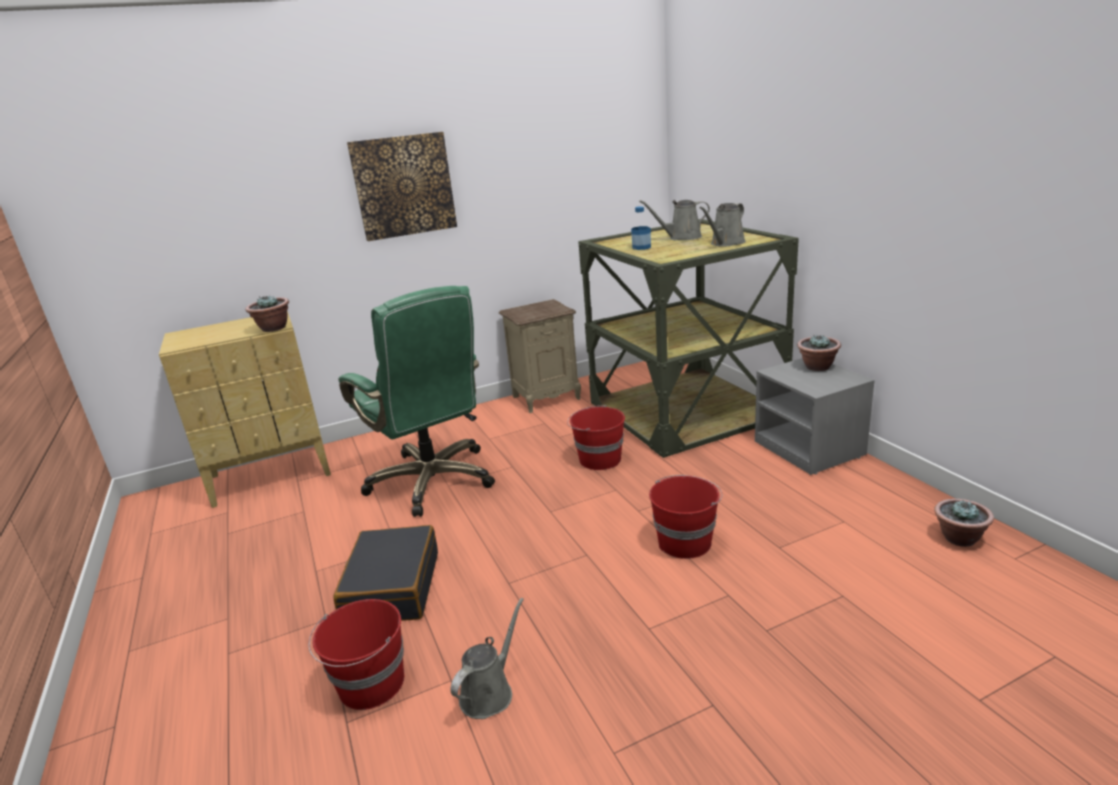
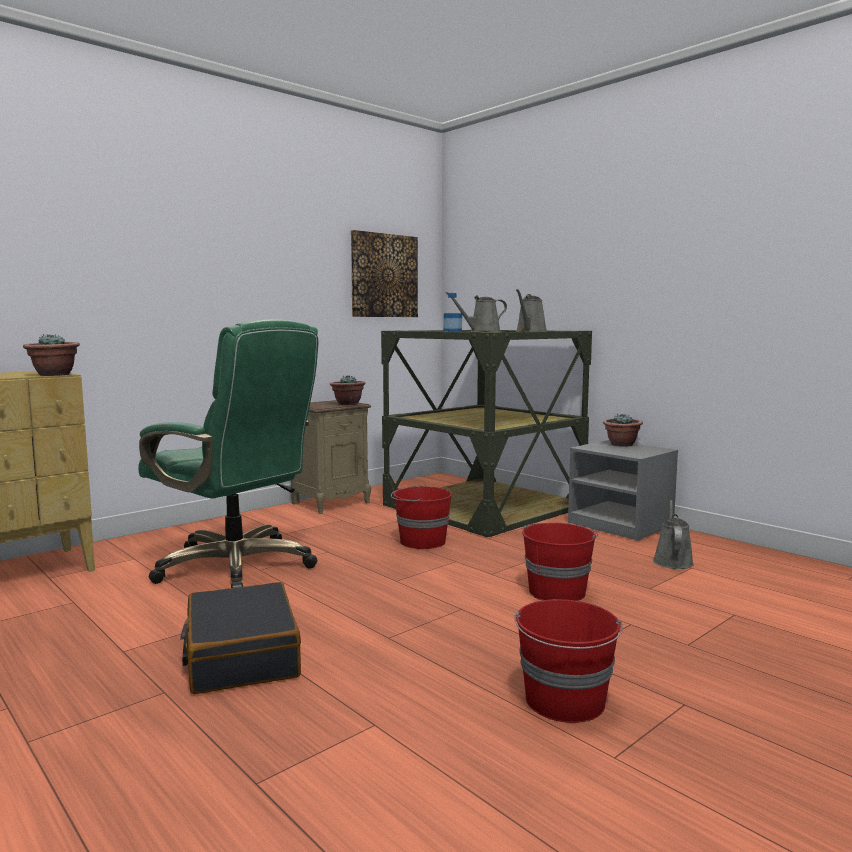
camera: 20 degrees left, 15 degrees down
(371, 684) = (268, 742): red bucket -> red bucket (565, 701)
(404, 186) = (203, 257): picture -> picture (384, 275)
(489, 692) = (431, 728): grey watering can -> grey watering can (672, 561)
(958, 538) = (794, 571): potted plant -> potted plant (347, 404)

